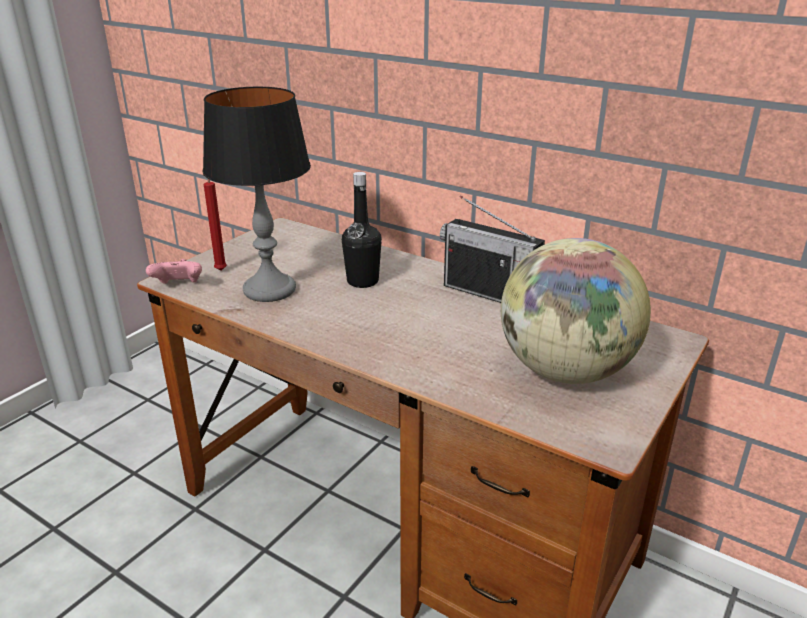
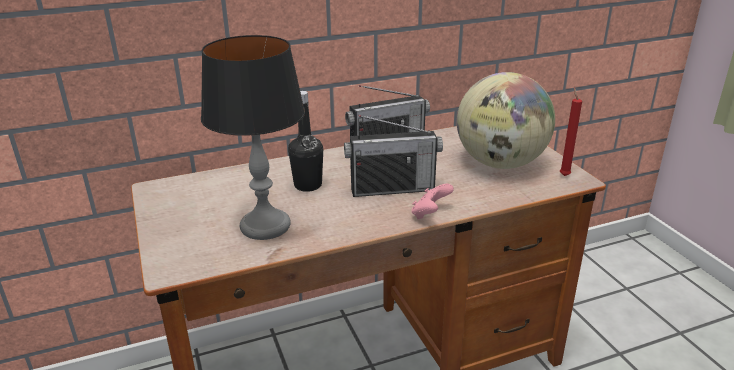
camera: 55 degrees left, 0 degrees up
(179, 286) = (192, 268): pink game controller -> pink game controller (430, 214)
(223, 270) = (194, 238): red candle -> red candle (564, 175)
(410, 324) = (392, 189): none -> radio

